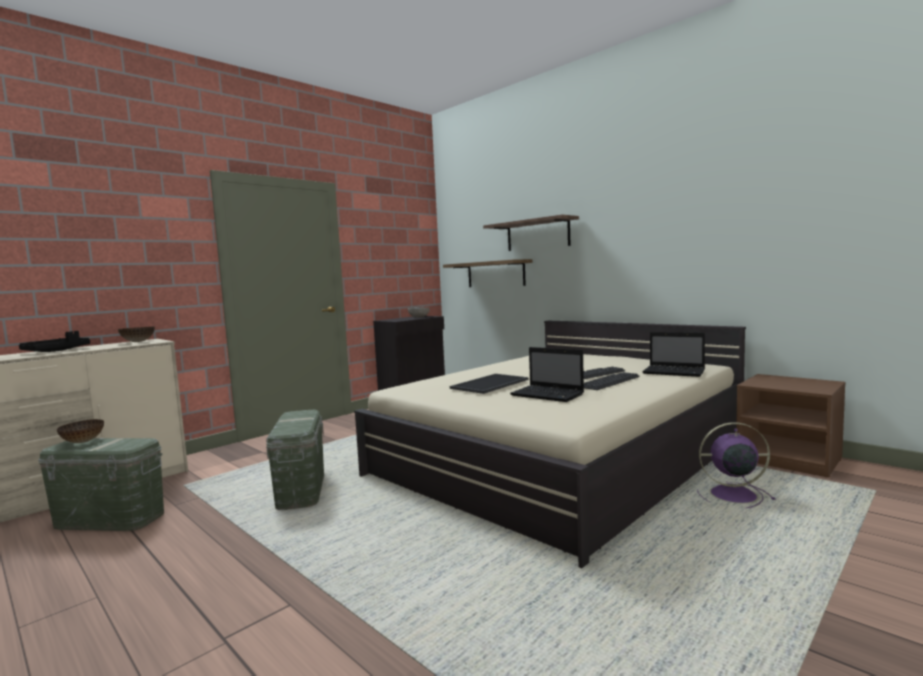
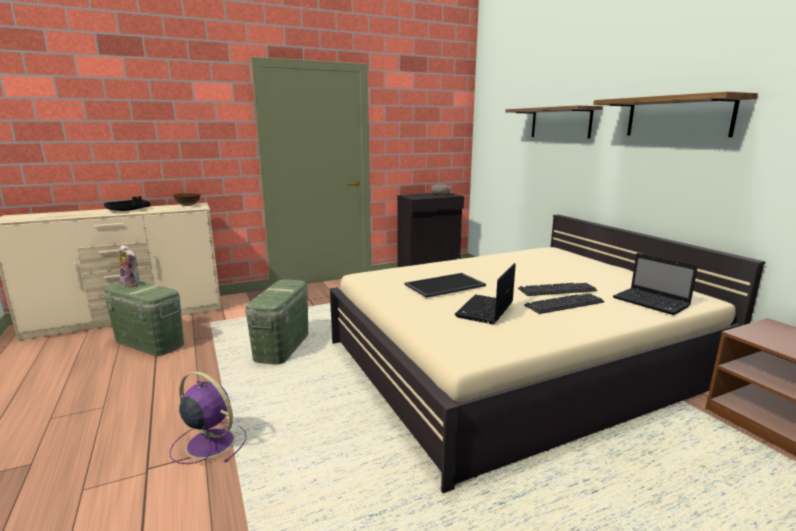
camera: 20 degrees right, 10 degrees up
(82, 442) = (132, 284): bowl -> plush toy
(495, 274) = (518, 159): shelf -> shelf (677, 117)
(548, 395) = (485, 311): laptop -> laptop turned 60 degrees clockwise
(731, 495) = (663, 452): purple fan -> purple fan (209, 442)

